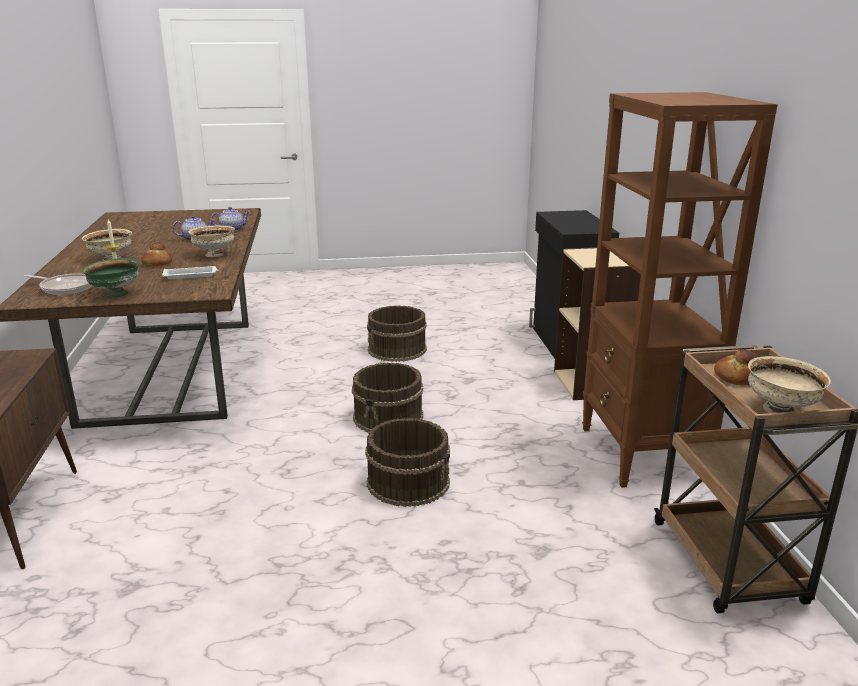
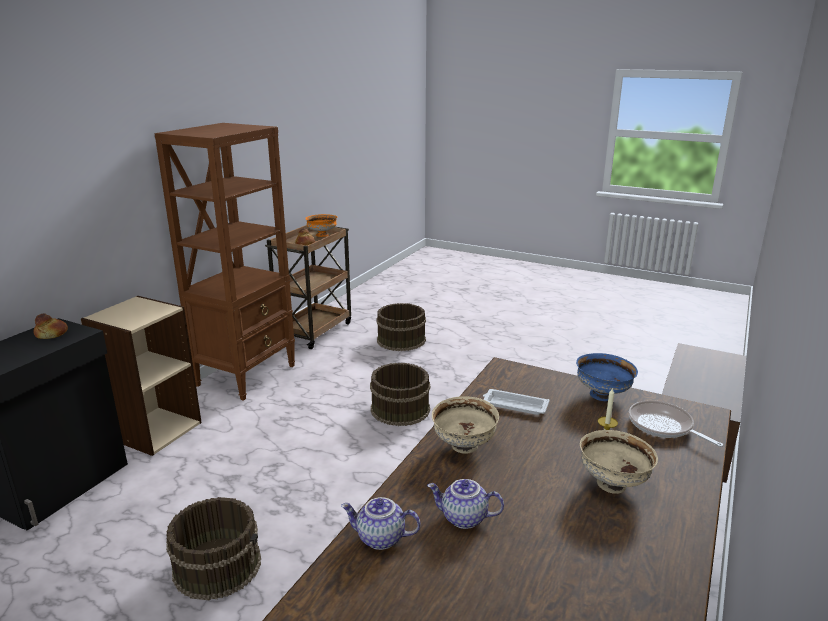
camera: 145 degrees left, 0 degrees up
(115, 294) = (602, 395): green bowl -> blue bowl
(157, 264) = (548, 448): bread -> bread (51, 335)
(389, 417) = (351, 465): brown bucket -> brown bucket (401, 340)
(780, 410) = (322, 235): beige bowl -> orange bowl

